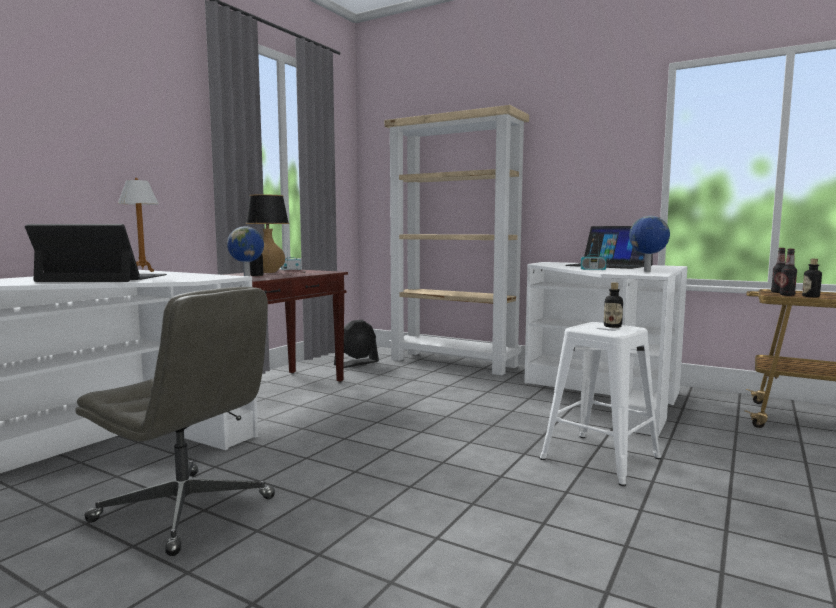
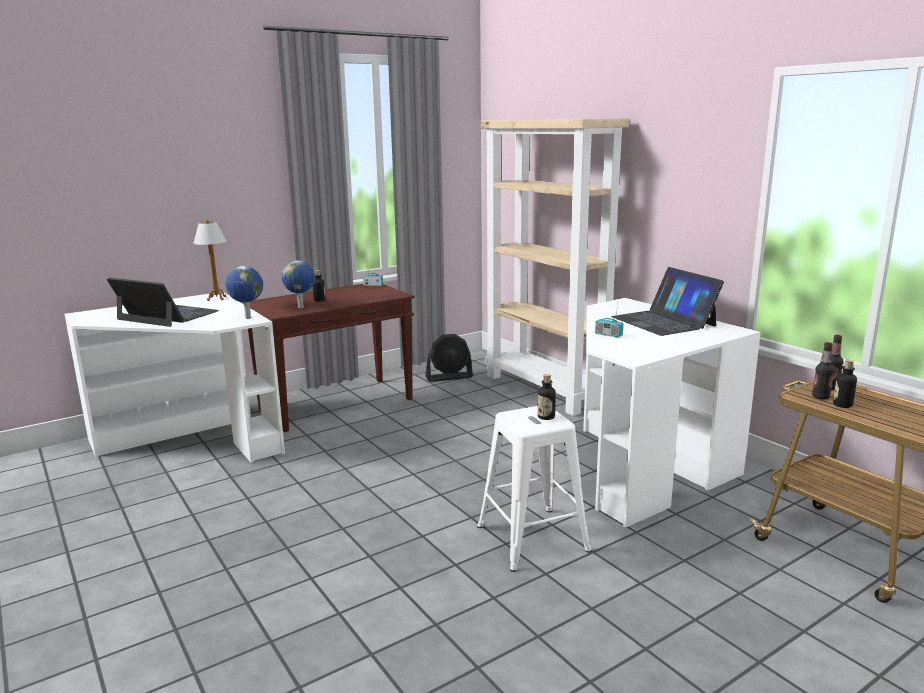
camera: 25 degrees right, 10 degrees up
(186, 510) = (182, 512): grey office chair -> none
(272, 273) = (343, 294): table lamp -> none
(647, 271) = (652, 348): globe -> globe (247, 318)

